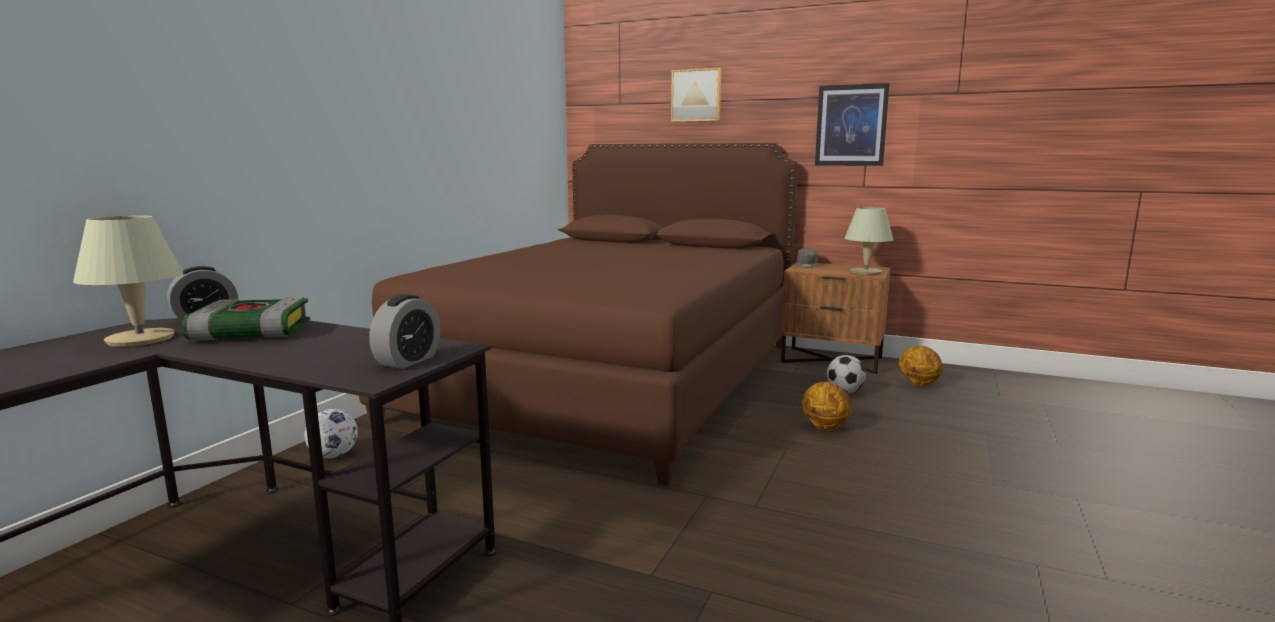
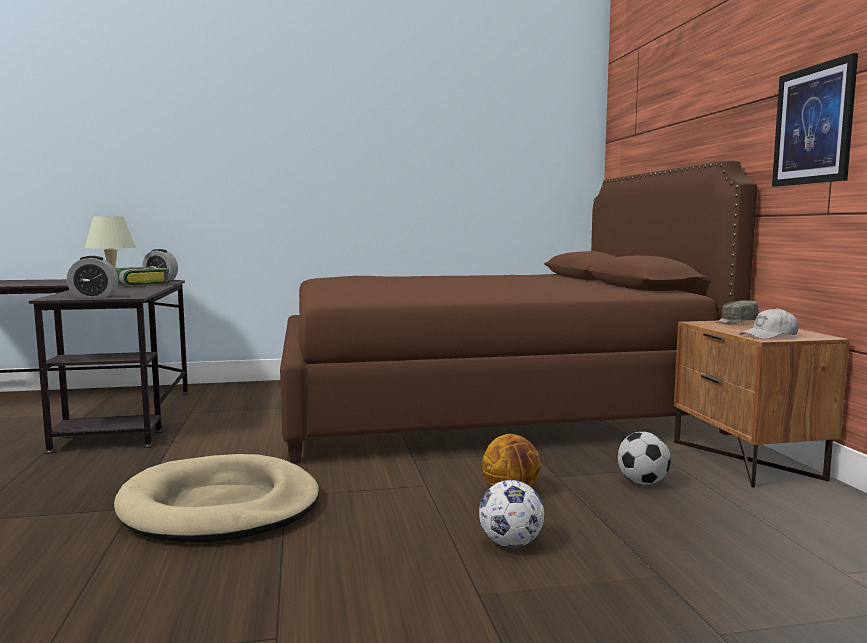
camera: 55 degrees right, 5 degrees down
(333, 456) = (240, 390): football -> football (510, 543)
(696, 95) = (682, 114): picture -> none
(754, 541) = (220, 506): none -> beige dog bed
(866, 272) = (769, 336): beige table lamp -> white cap
(918, 384) = (771, 514): basketball -> none

